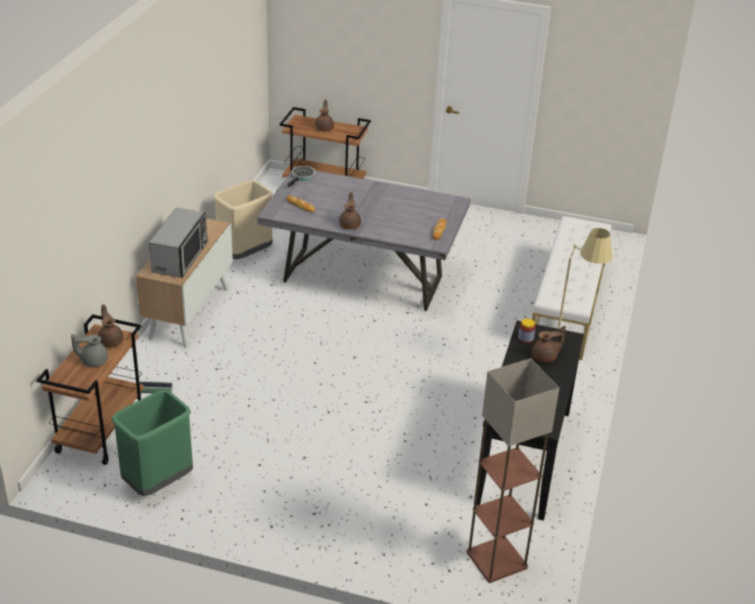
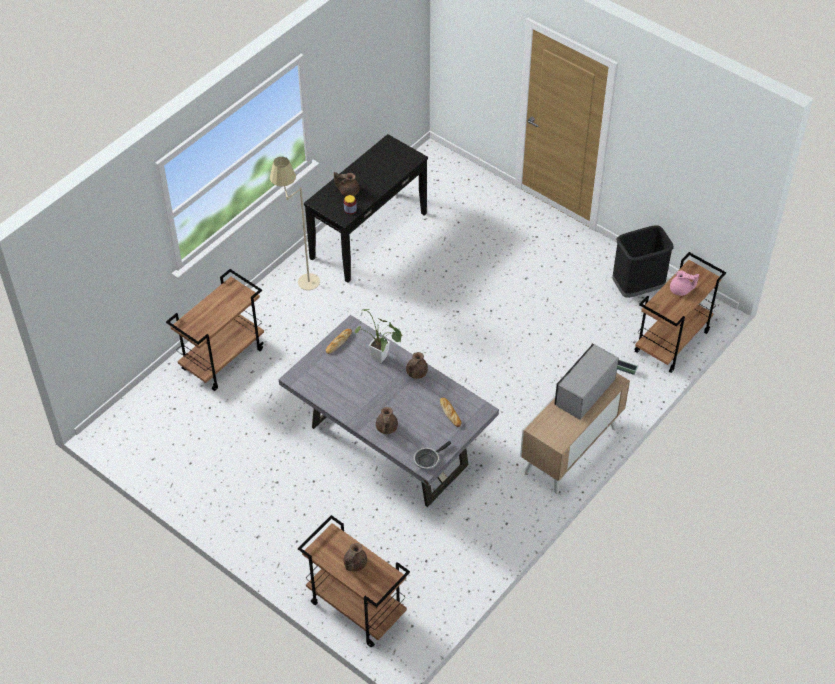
camera: 155 degrees left, 15 degrees up
(93, 361) = (681, 290): grey teapot -> pink teapot
(111, 341) = (664, 306): brown teapot -> brown teapot (386, 428)
(158, 481) = (637, 288): green trash can -> black trash can
(245, 254) = (490, 519): beige trash can -> none
(388, 228) = (382, 359): none -> potted plant
(496, 560) = (436, 176): floor lamp -> none
(567, 306) = (223, 358): white bench -> brown cart

